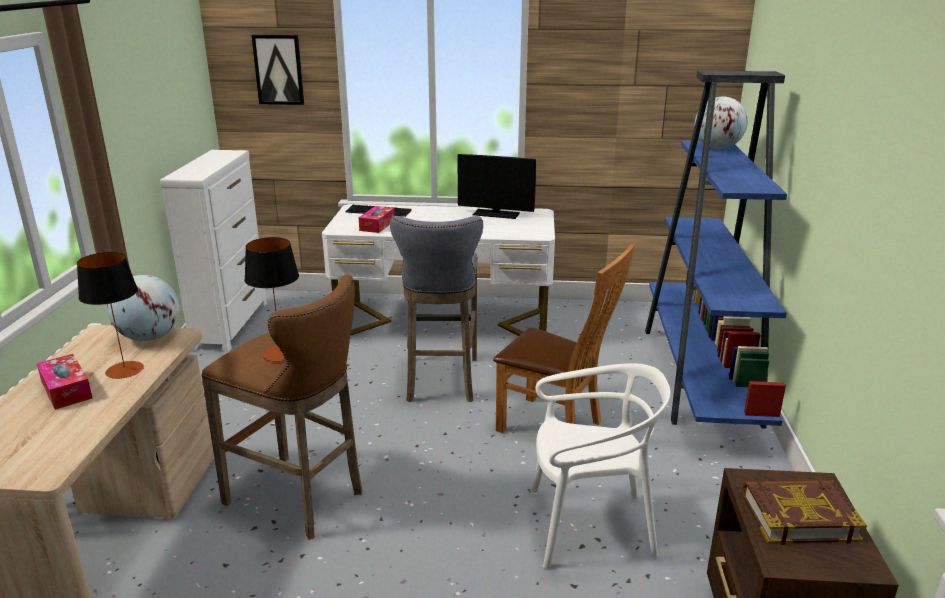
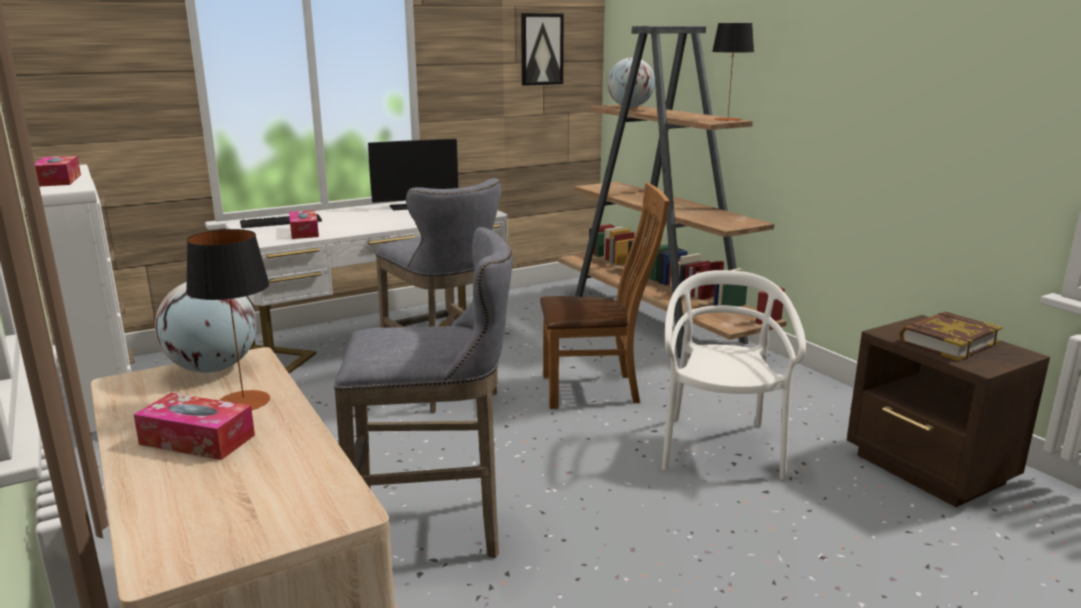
camera: 35 degrees left, 5 degrees down
(203, 166) = (58, 180): none -> tissue box
(278, 69) = (107, 57): picture -> picture (541, 49)
(280, 353) = (424, 336): table lamp -> table lamp (727, 119)
(300, 499) = (435, 529): brown stool -> grey stool
(589, 526) = (720, 448): white chair -> white chair turned 45 degrees counterclockwise
(700, 376) = (657, 323): blue bookcase -> brown bookcase

